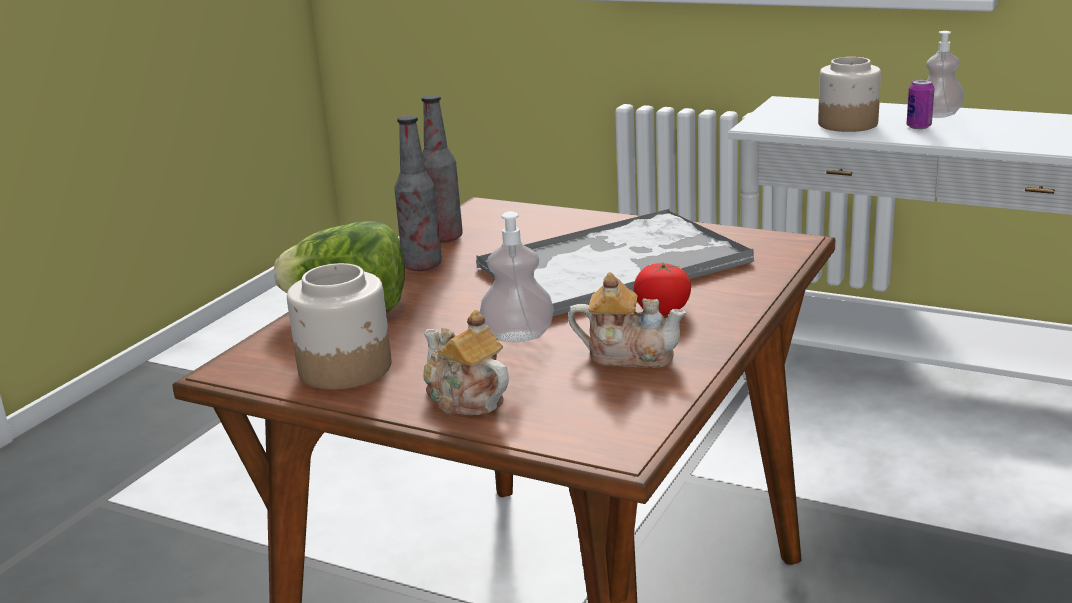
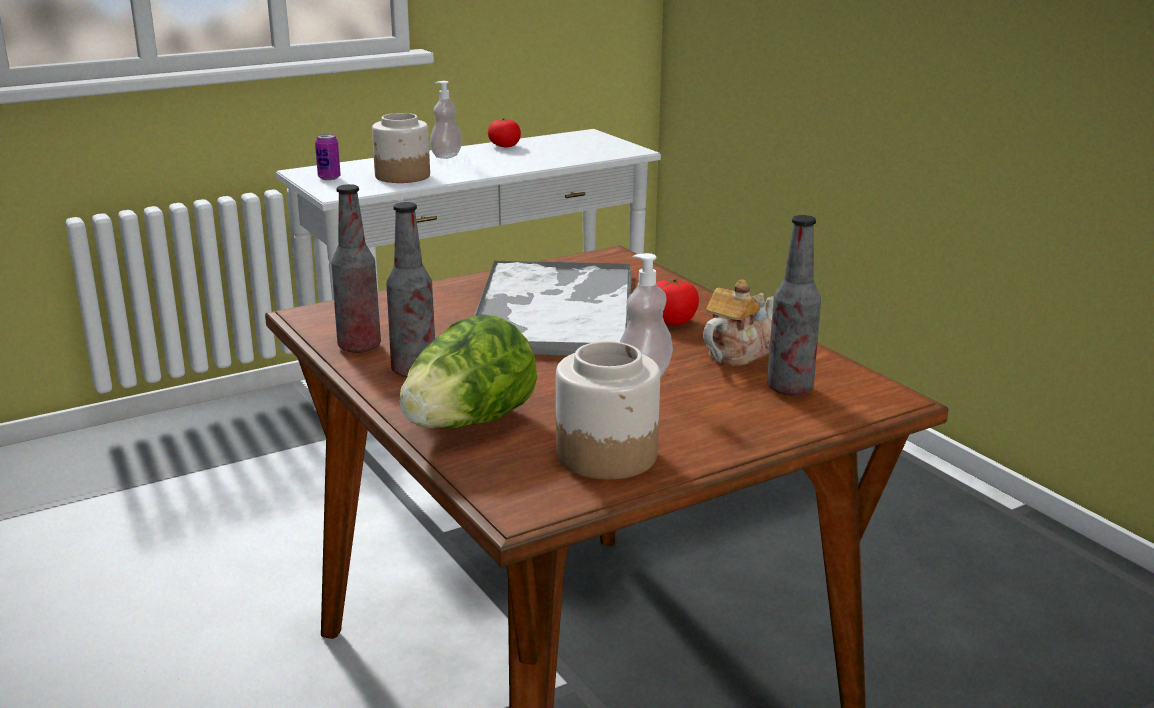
camera: 60 degrees left, 0 degrees up
(465, 399) = (741, 424): teapot -> none
(573, 398) = (789, 388): none -> bottle
(918, 126) = (456, 166): can -> can (329, 178)
(1023, 118) = (504, 146): none -> tomato

